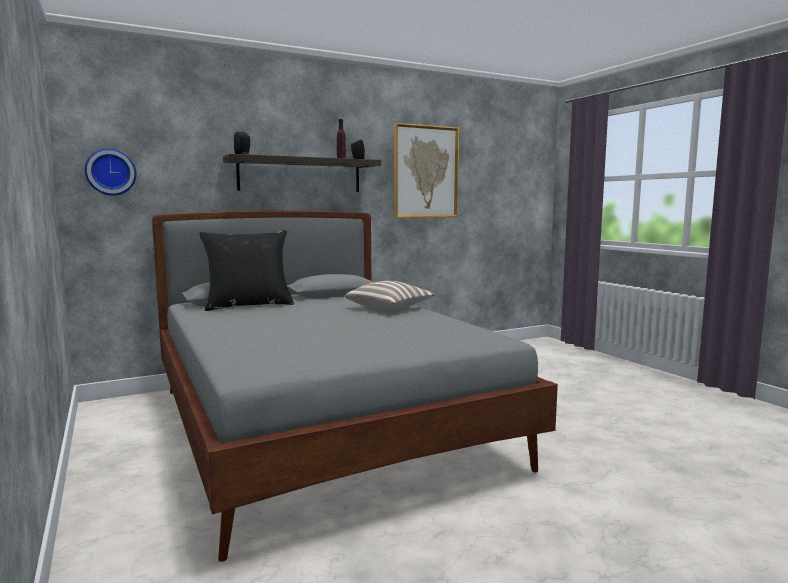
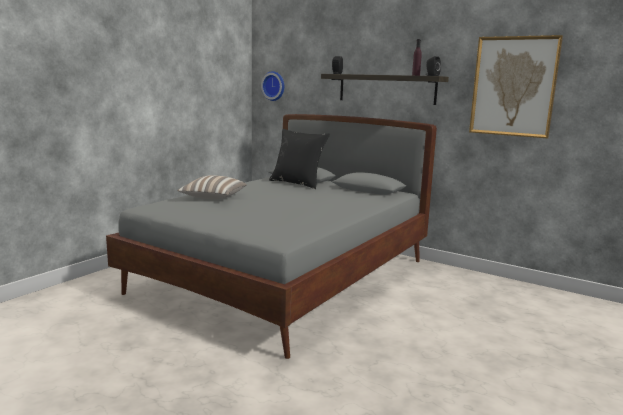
camera: 60 degrees right, 5 degrees up
(390, 308) = (342, 207): pillow -> pillow (213, 198)

